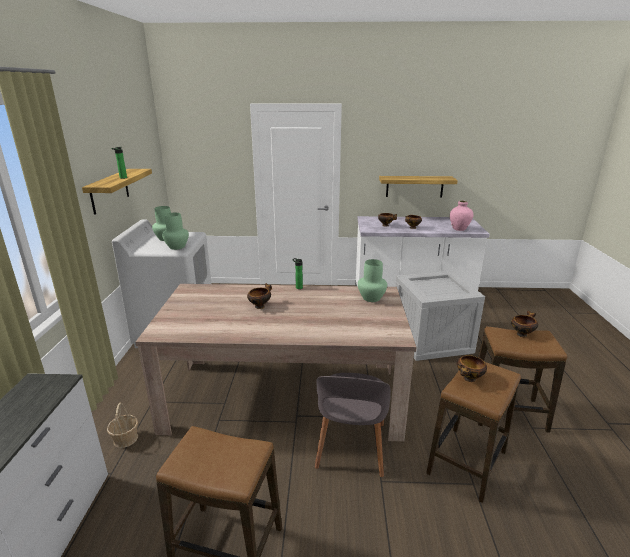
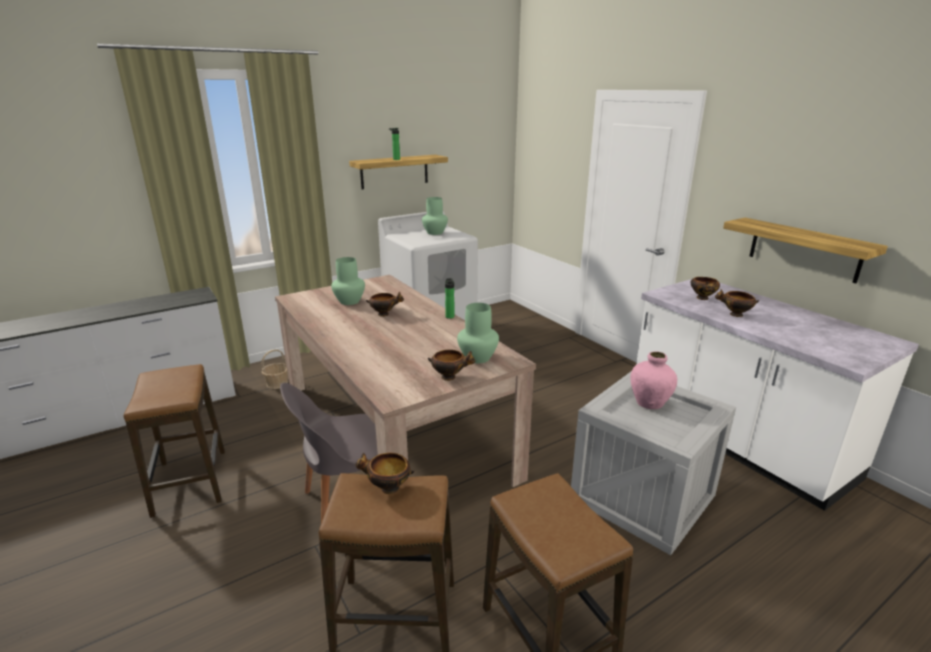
camera: 55 degrees right, 0 degrees up
(176, 247) = (421, 241): green vase -> green vase (349, 301)
(459, 229) = (819, 346): pink vase -> pink vase (649, 404)
(522, 334) = (578, 515): bowl -> bowl (450, 377)

